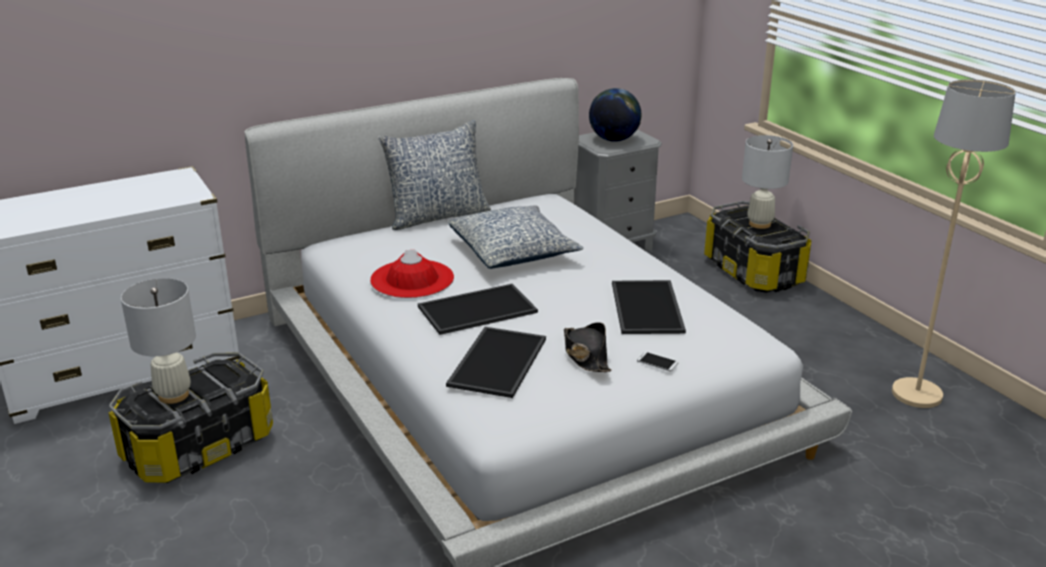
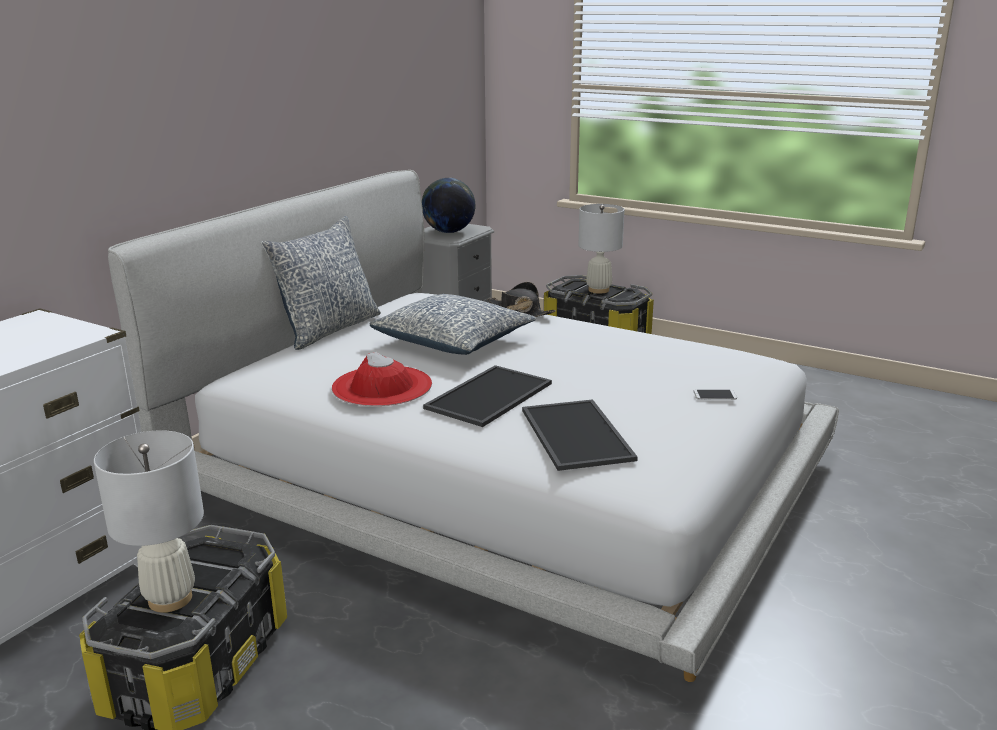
camera: 30 degrees left, 5 degrees down
(585, 355) = (648, 406): black hat -> black hat (520, 311)
(648, 308) = (644, 356): tray -> none
(917, 394) = (824, 395): beige floor lamp -> none

